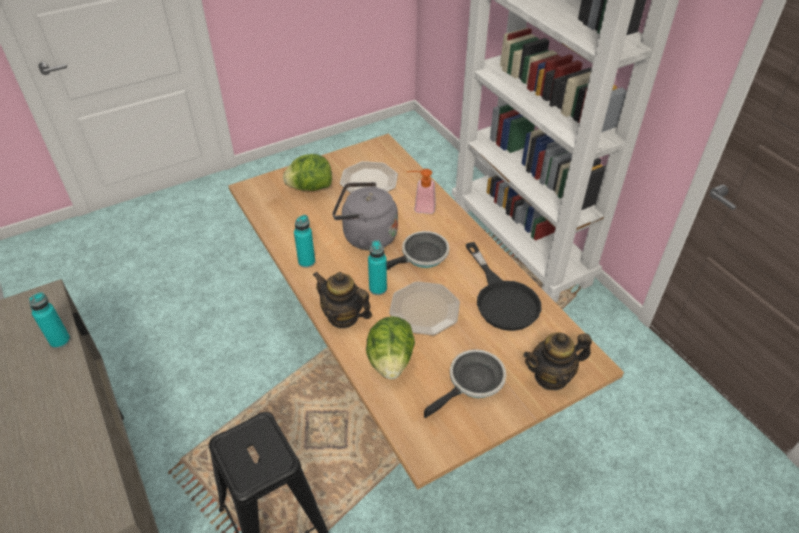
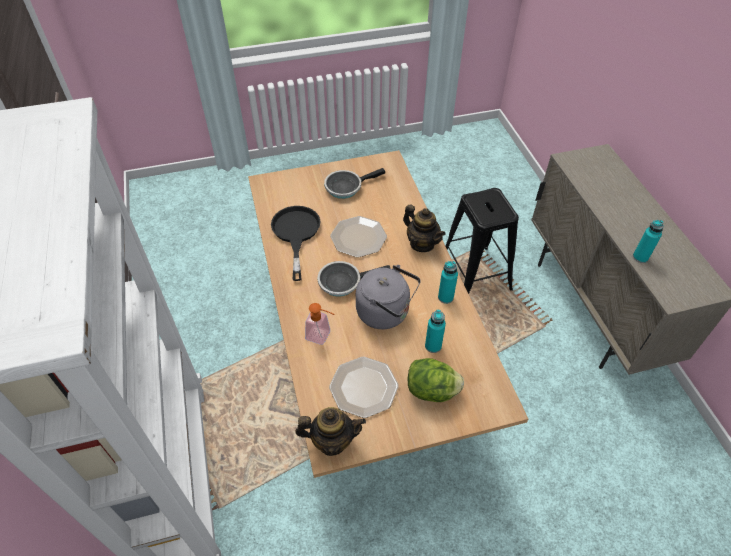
camera: 165 degrees left, 5 degrees up
(378, 288) = (389, 260): turquoise bottle -> turquoise bottle (433, 346)
(390, 361) = (395, 208): lettuce -> none
(551, 377) = (295, 181): teapot -> teapot (332, 441)

